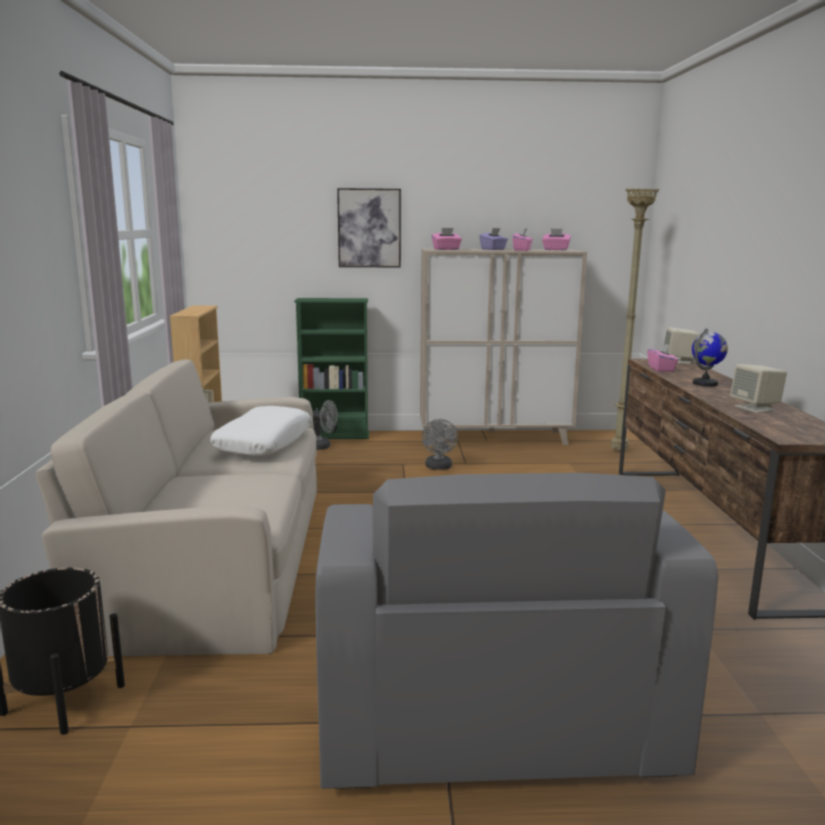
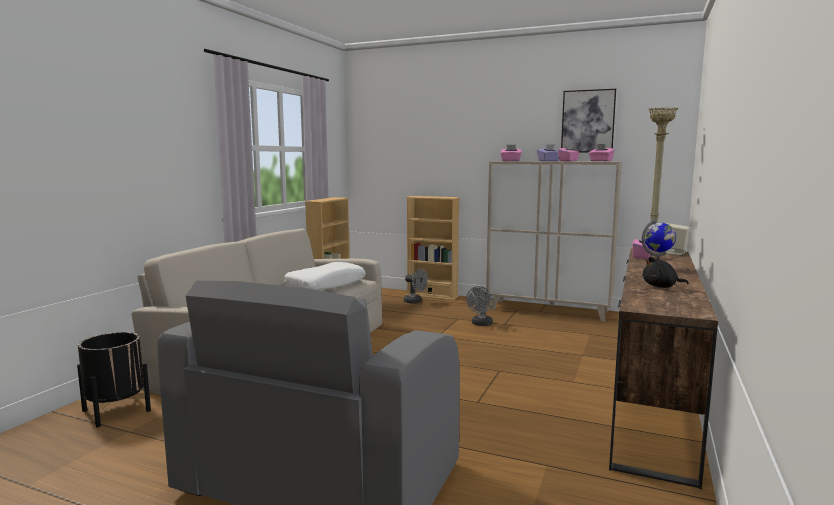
camera: 25 degrees right, 5 degrees down
(334, 435) = (432, 296): green bookcase -> beige bookcase
(369, 228) = (463, 146): picture -> picture (588, 121)
(755, 408) = (661, 287): beige speaker -> black plush toy

